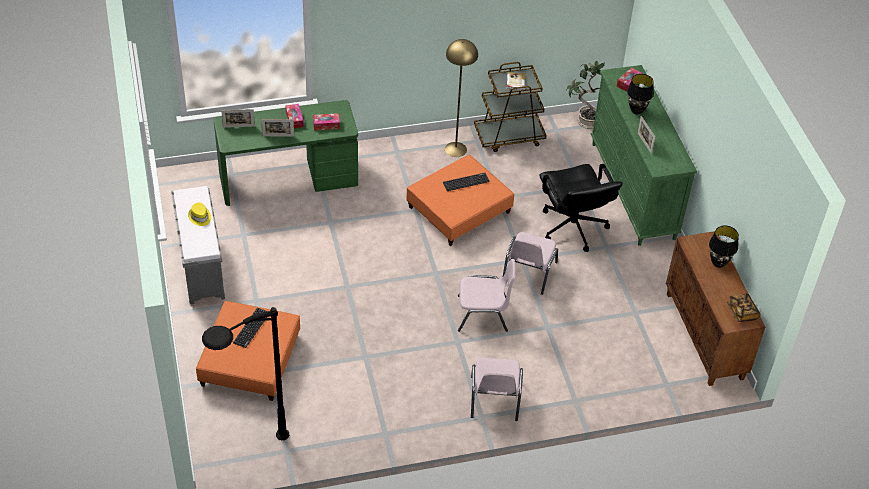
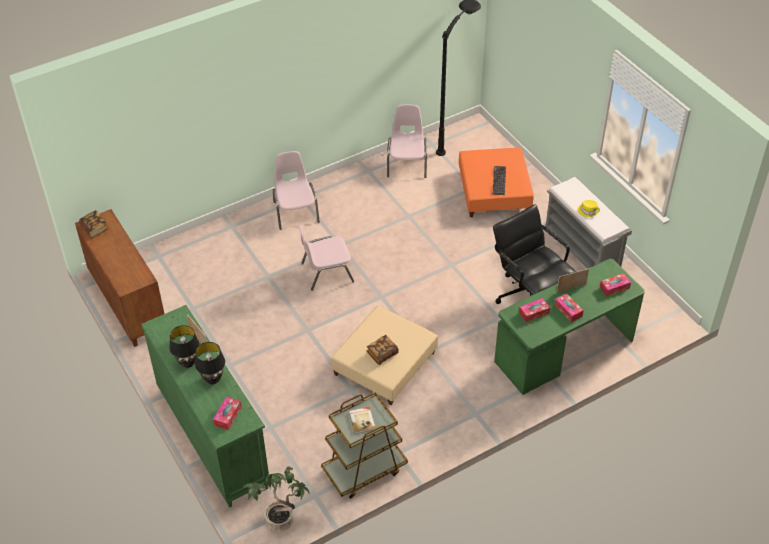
camera: 165 degrees right, 0 degrees up
(239, 126) = (614, 287): picture frame -> tissue box
(456, 149) = (416, 435): yellow floor lamp -> none
(459, 210) = (384, 364): orange ottoman -> beige ottoman
(466, 182) = (382, 354): keyboard -> book
(528, 273) = (298, 319): pink chair -> pink chair (407, 163)
(572, 228) = (267, 376): black office chair -> black office chair (528, 294)
(718, 263) = (116, 266): black table lamp -> black table lamp (187, 363)

